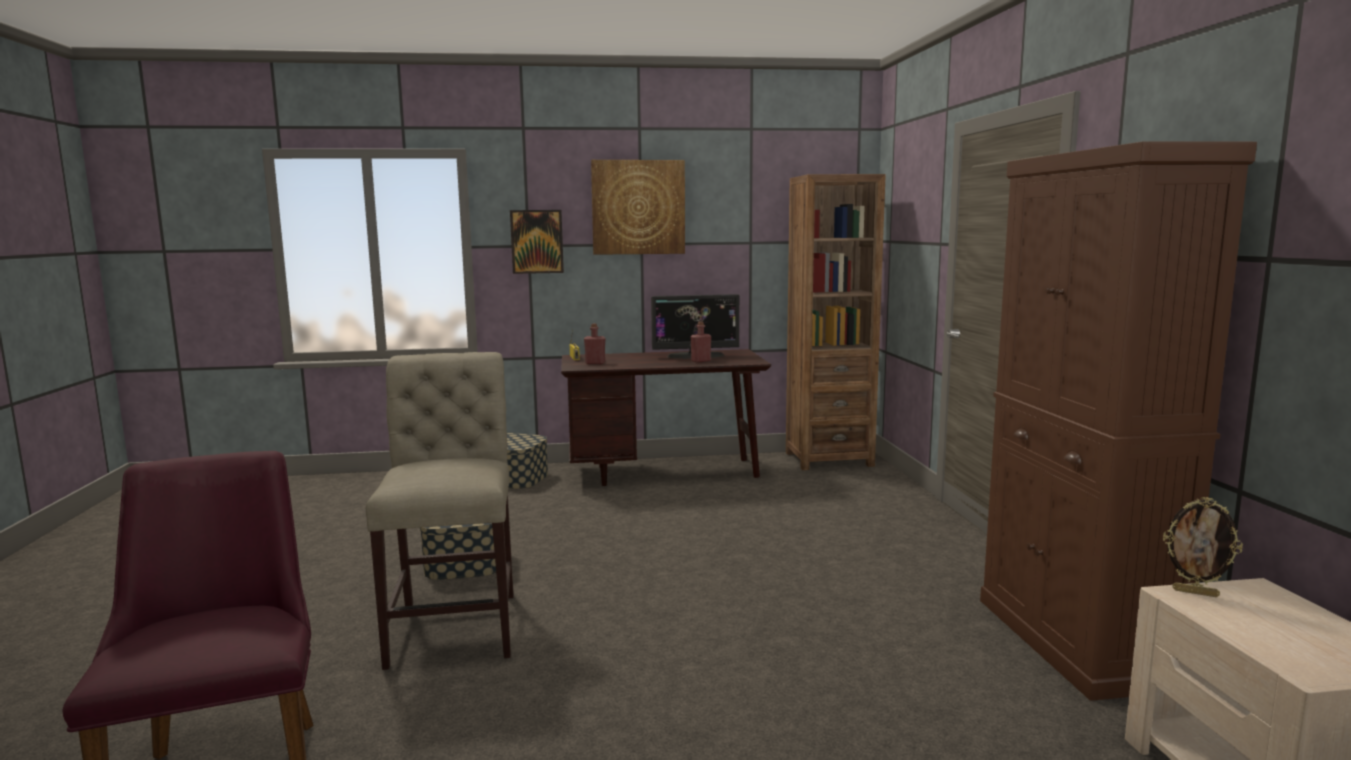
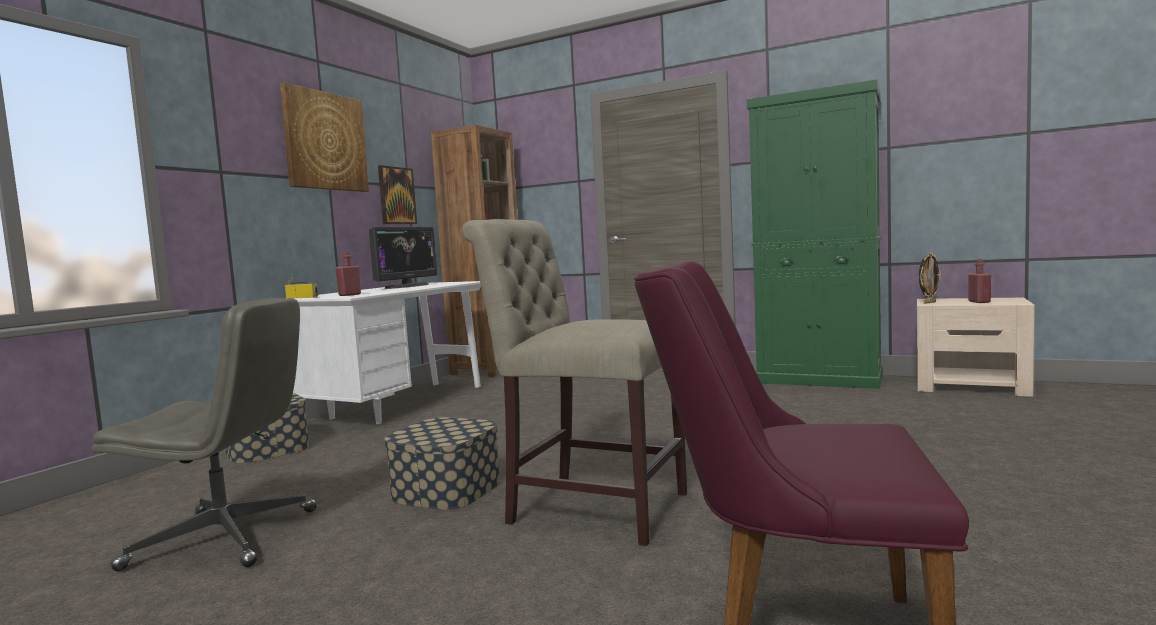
camera: 55 degrees left, 5 degrees down
(351, 534) = (226, 538): none -> grey office chair
(537, 241) = (232, 167): picture -> picture (396, 195)
(664, 472) = (401, 405): brown desk -> white desk
(701, 361) = (430, 285): red bottle -> red bottle (979, 302)
(1073, 641) = (819, 379): brown cabinet -> green cabinet

